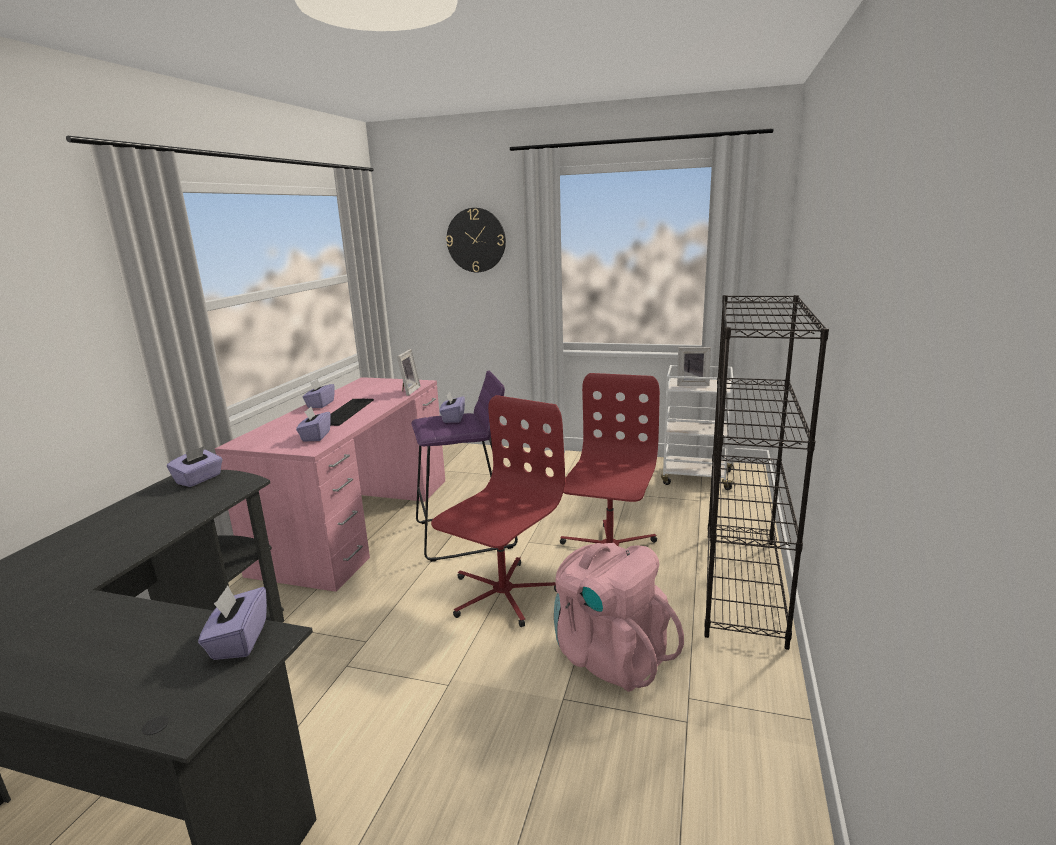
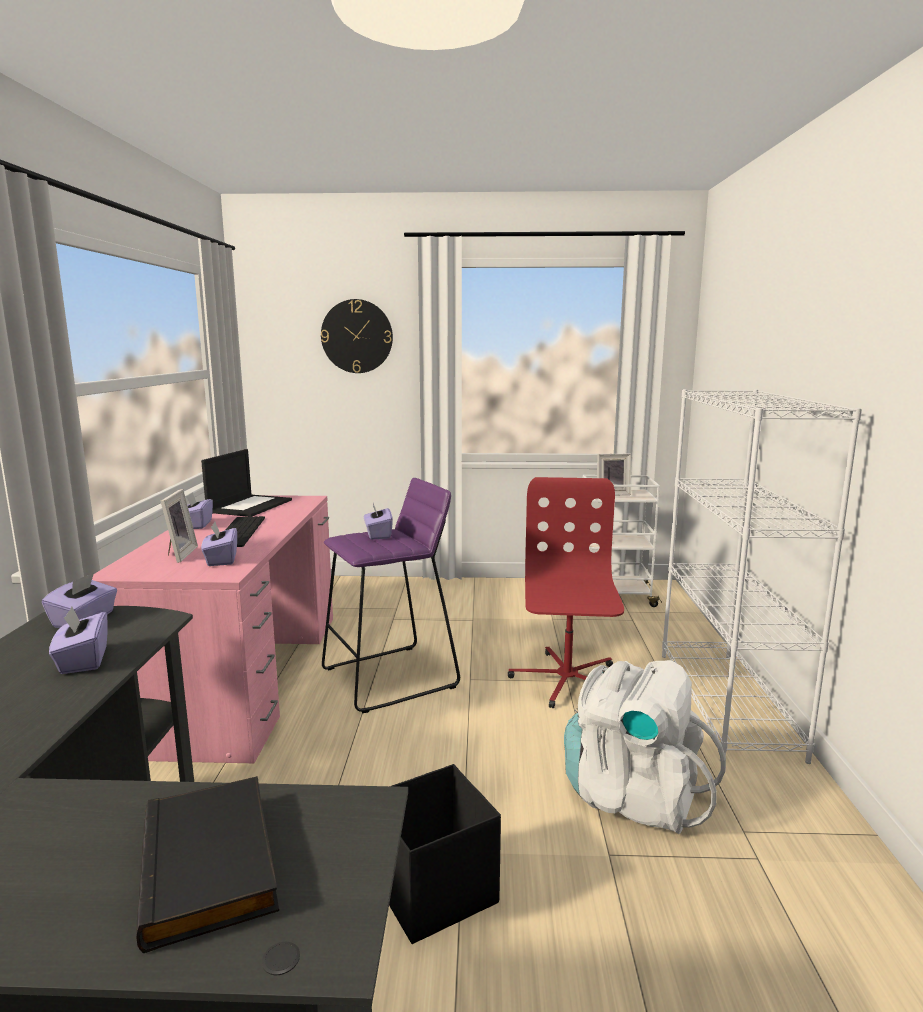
camera: 15 degrees left, 5 degrees down
(159, 661) = (213, 864): none -> black book
(239, 640) = (316, 817): purple tissue box -> purple tissue box (83, 660)
(371, 388) = (250, 506): none -> laptop
(408, 391) = (301, 507): picture frame -> picture frame (178, 554)
(415, 704) = (432, 891): none -> black storage box
(502, 594) = (471, 742): red office chair -> none
(610, 656) = (633, 796): pink backpack -> white backpack
(743, 585) = (727, 703): black bookcase -> white bookcase

